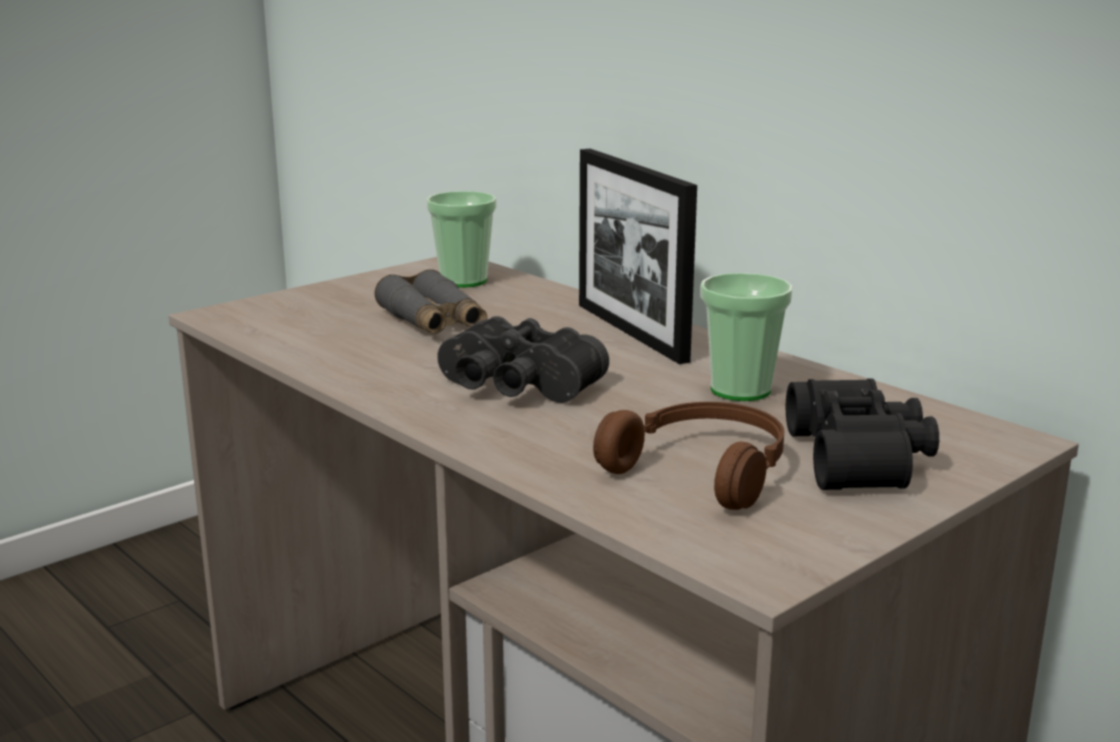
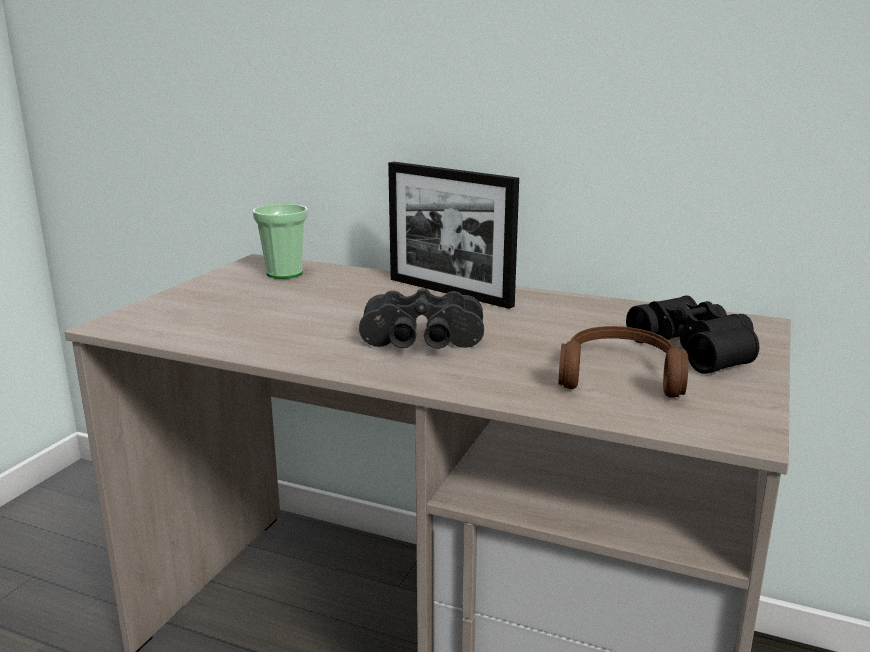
camera: 25 degrees left, 0 degrees up
(433, 322) = (300, 305): grey binoculars -> none
(740, 390) = (569, 319): cup -> none

